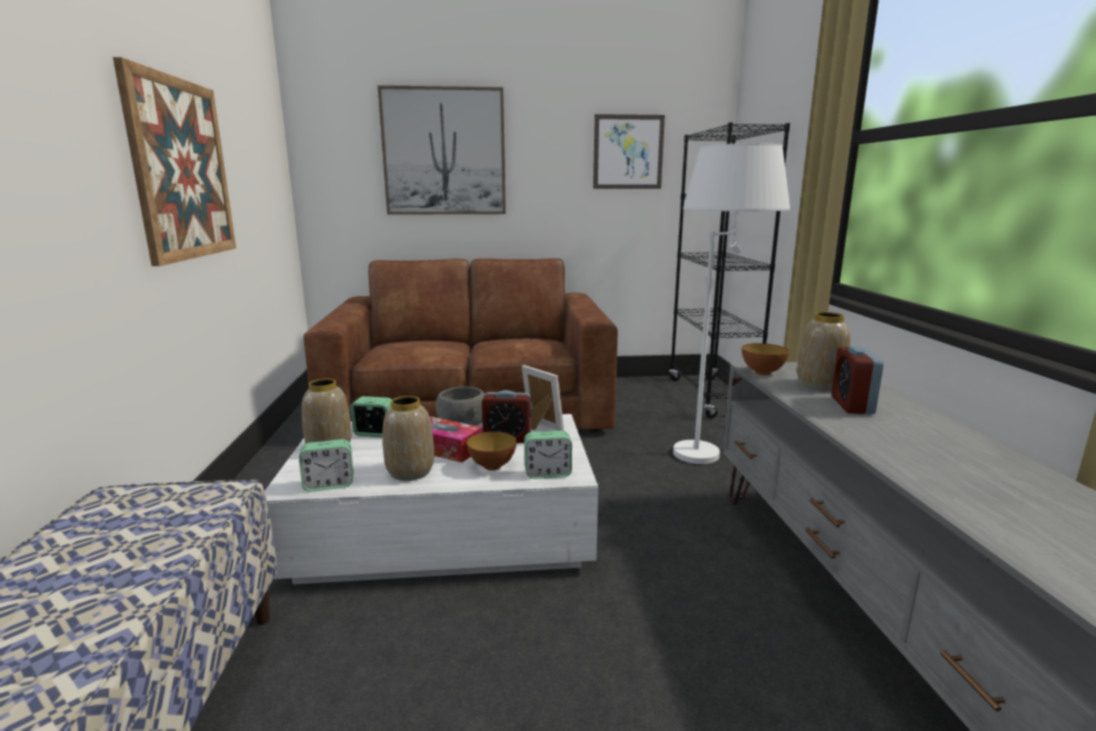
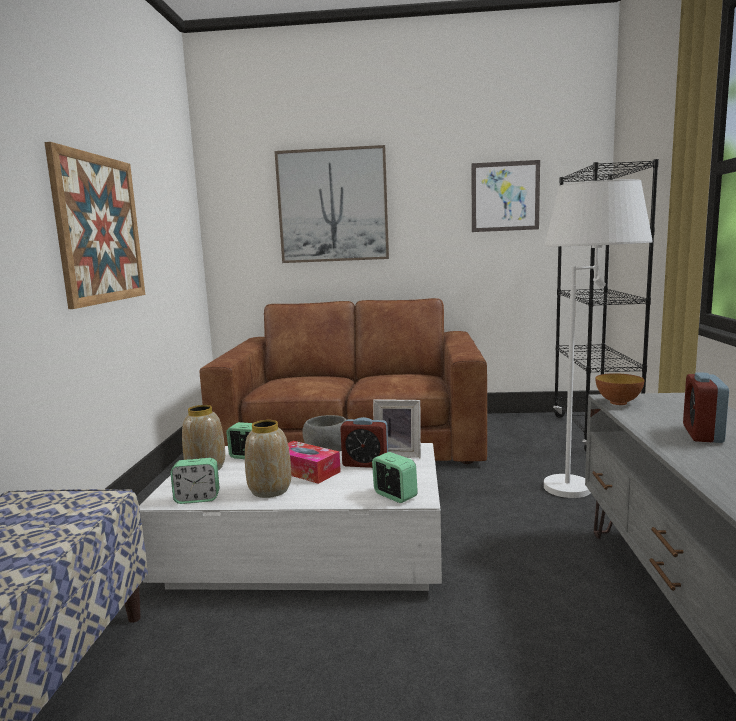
camera: 10 degrees right, 5 degrees down
(492, 466) = (345, 488): bowl -> none
(539, 427) = (398, 454): picture frame -> picture frame turned 135 degrees clockwise
(547, 473) = (395, 496): alarm clock -> alarm clock turned 135 degrees counterclockwise
(820, 385) = (675, 415): vase -> none

